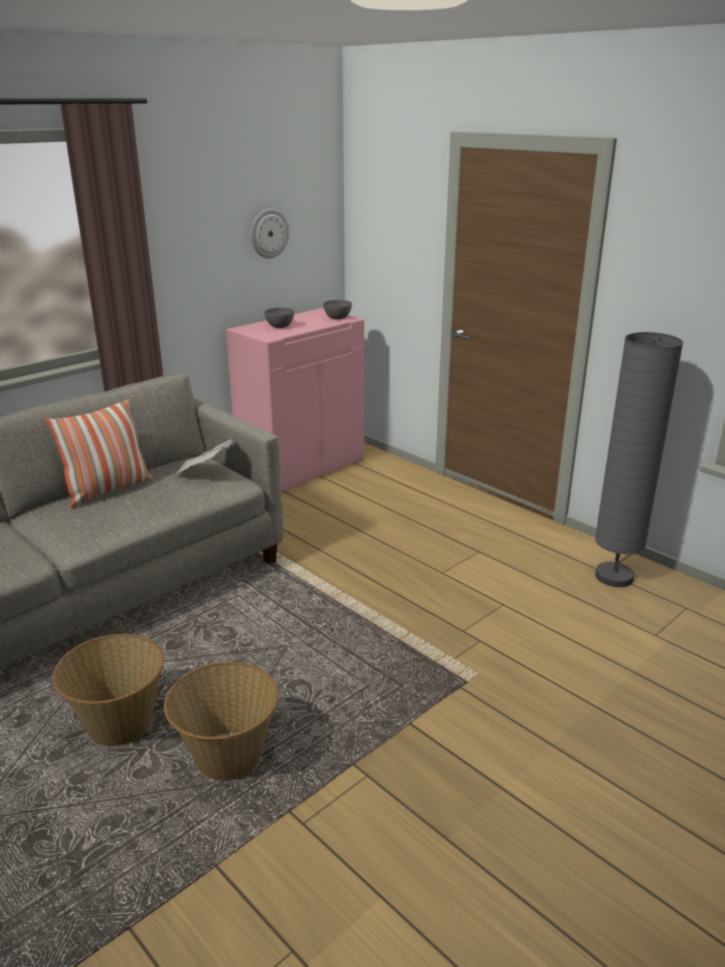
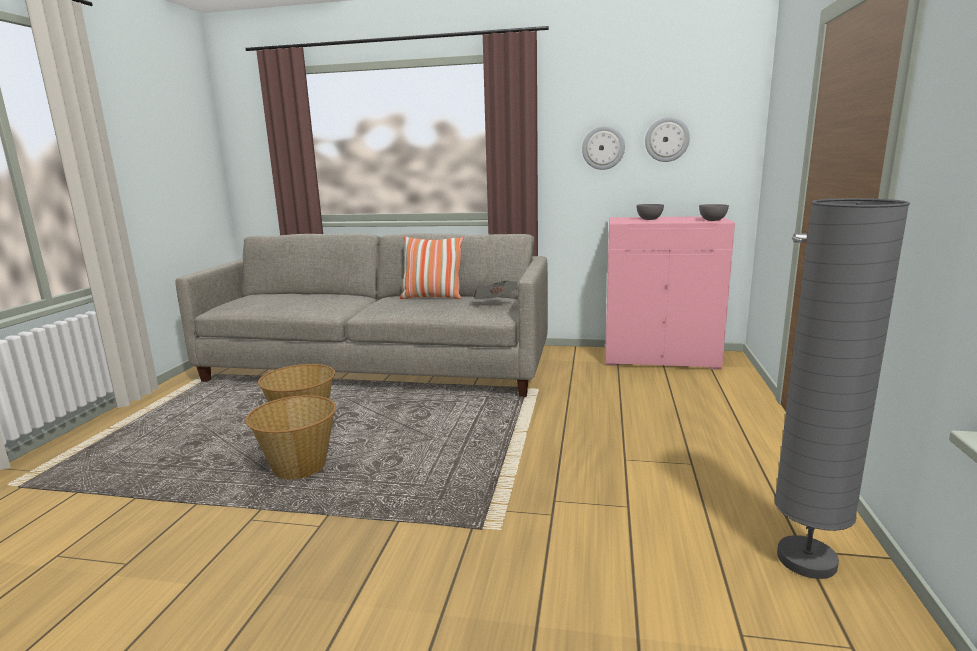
camera: 55 degrees right, 10 degrees down
(210, 248) = (603, 148): none -> wall clock

